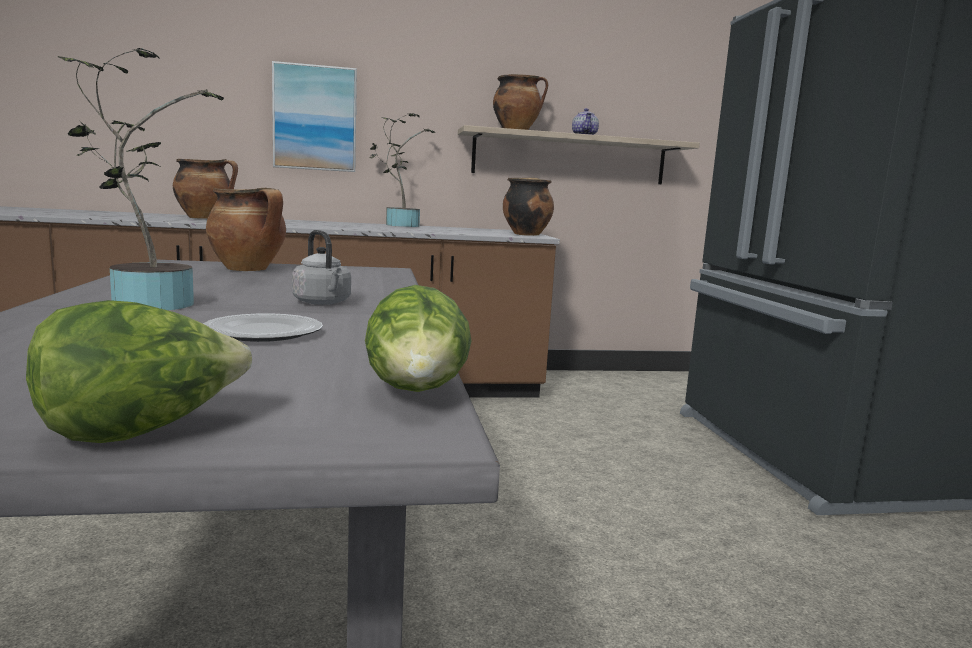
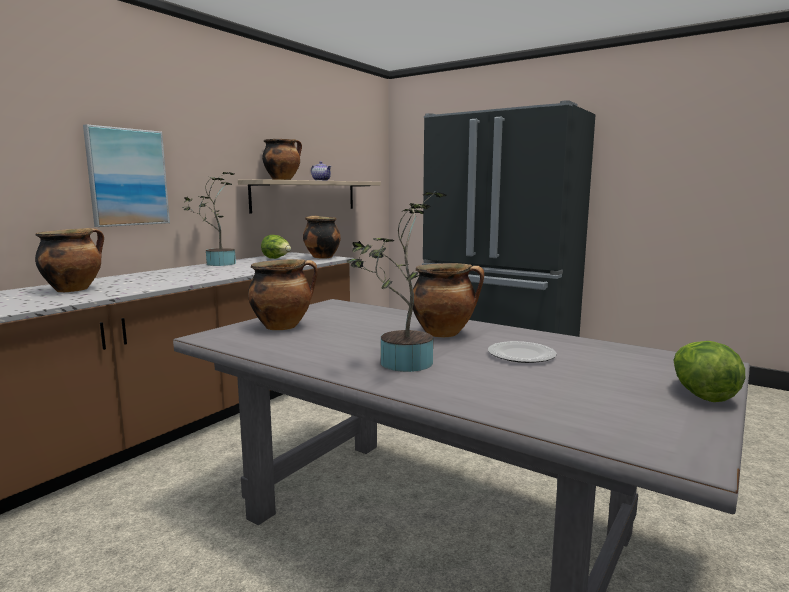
camera: 45 degrees left, 0 degrees up
(323, 303) = (444, 333): grey kettle -> cooking pot
(417, 394) = (663, 355): lettuce -> lettuce (277, 258)

